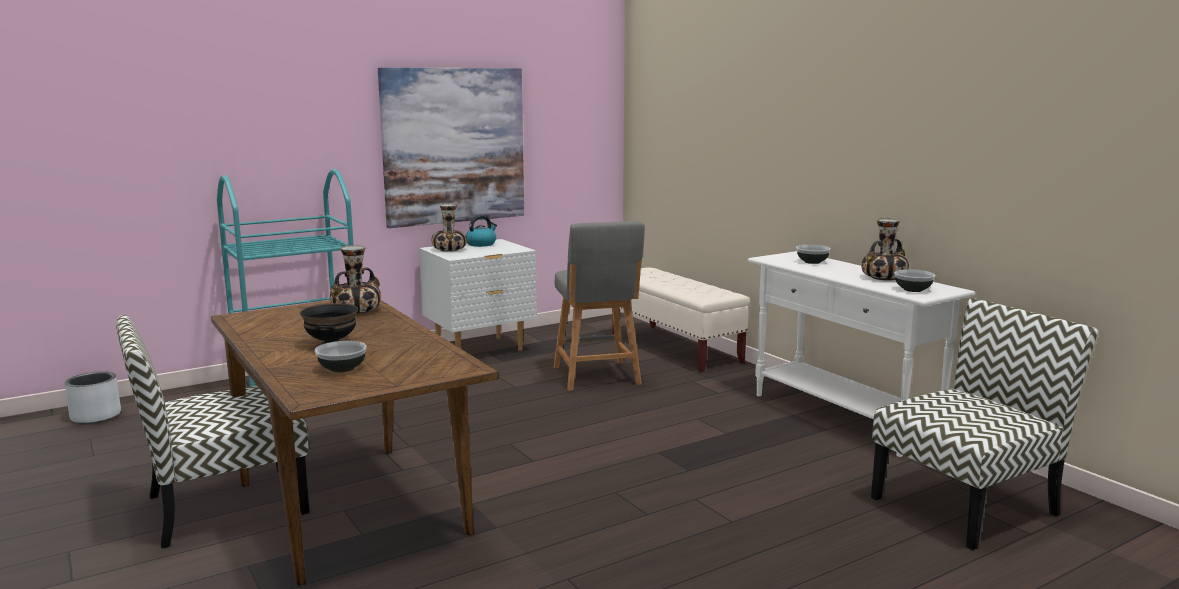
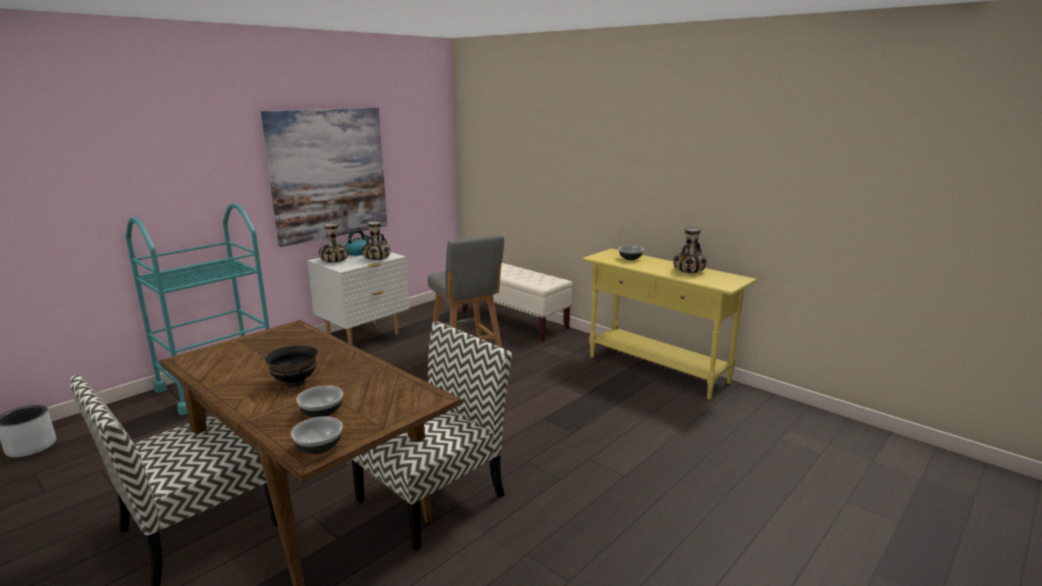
camera: 15 degrees left, 5 degrees up
(357, 310) = (297, 340): vase -> vase (377, 258)
(843, 417) = (657, 370): white console table -> yellow console table
(913, 290) = (717, 281): bowl -> bowl (319, 447)
(965, 505) = (770, 435): chair -> chair (432, 496)

